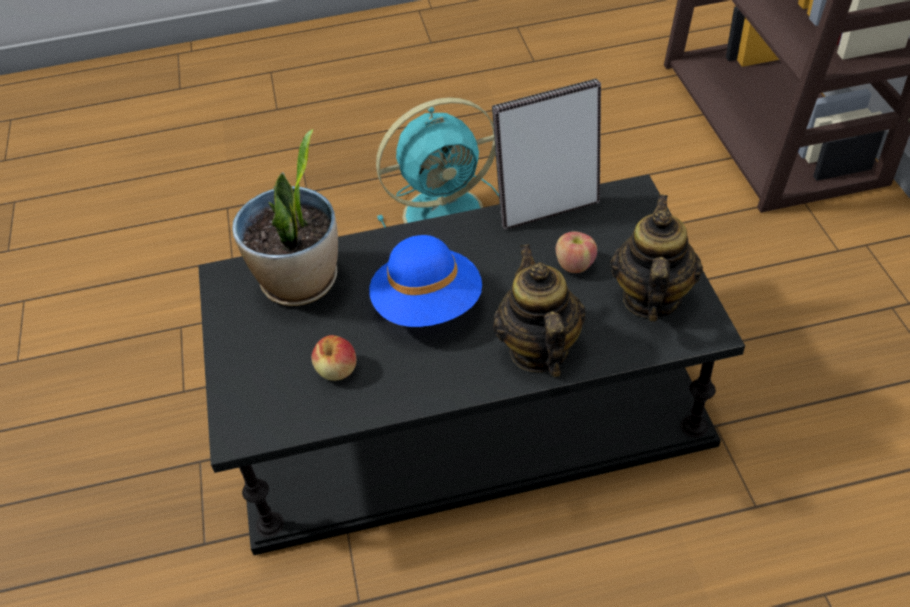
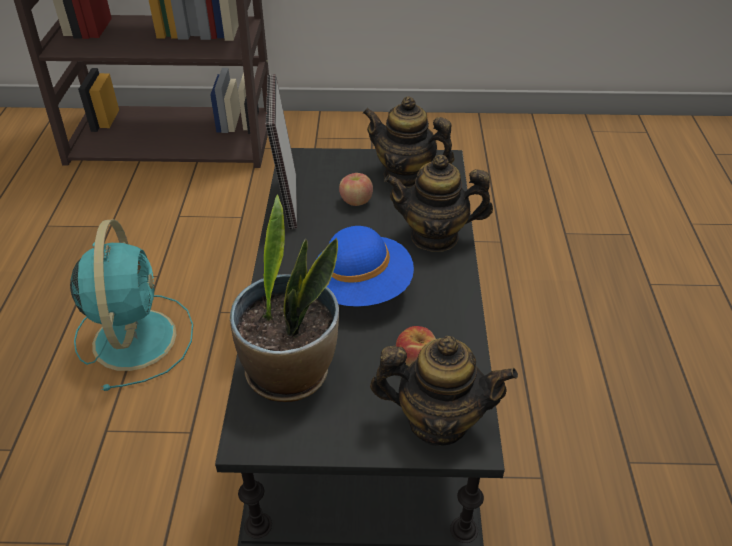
camera: 80 degrees left, 5 degrees down
(261, 402) = (438, 420): none -> teapot

